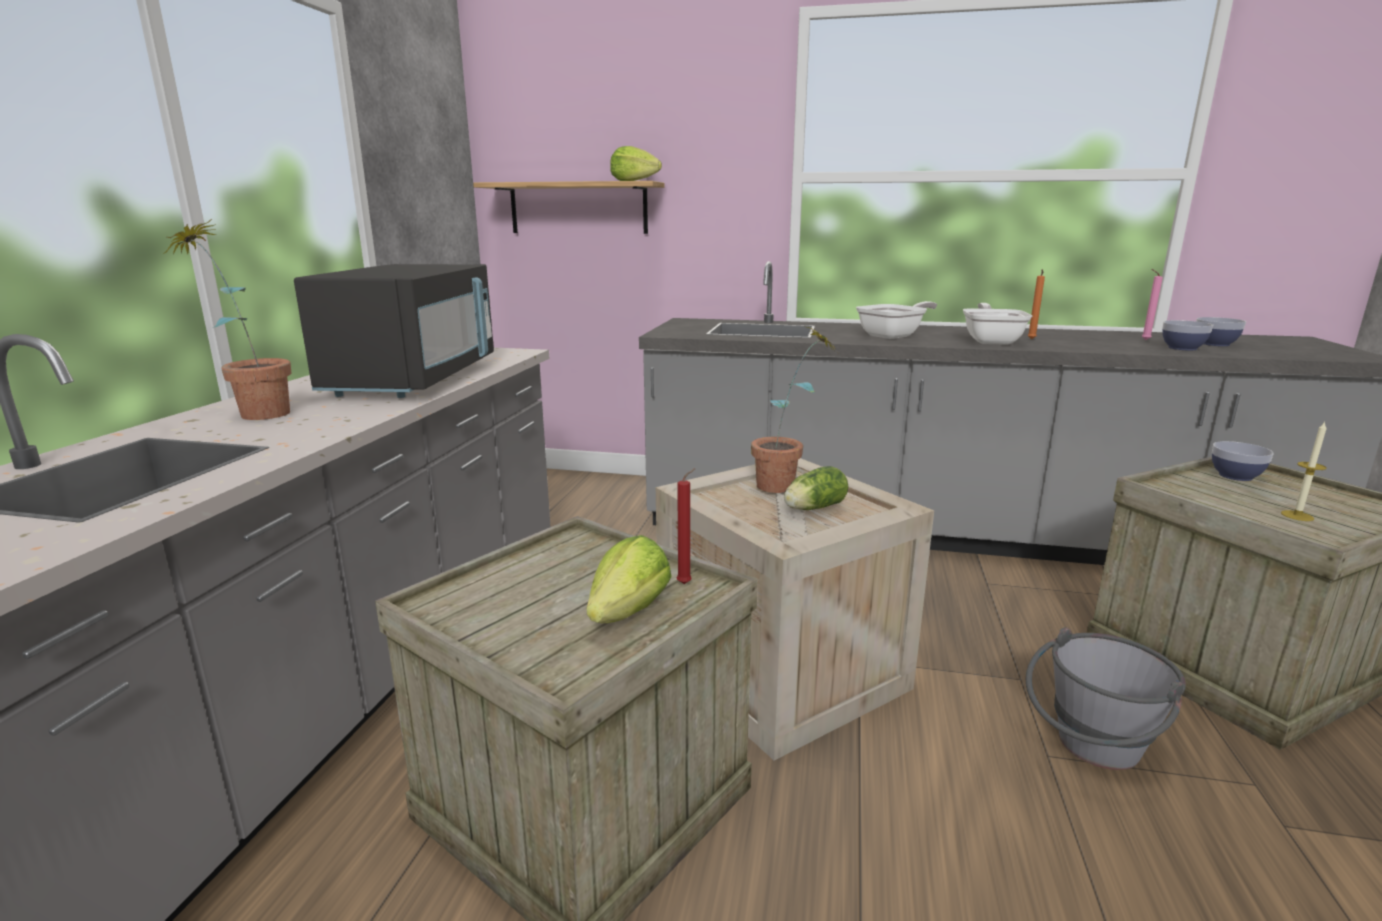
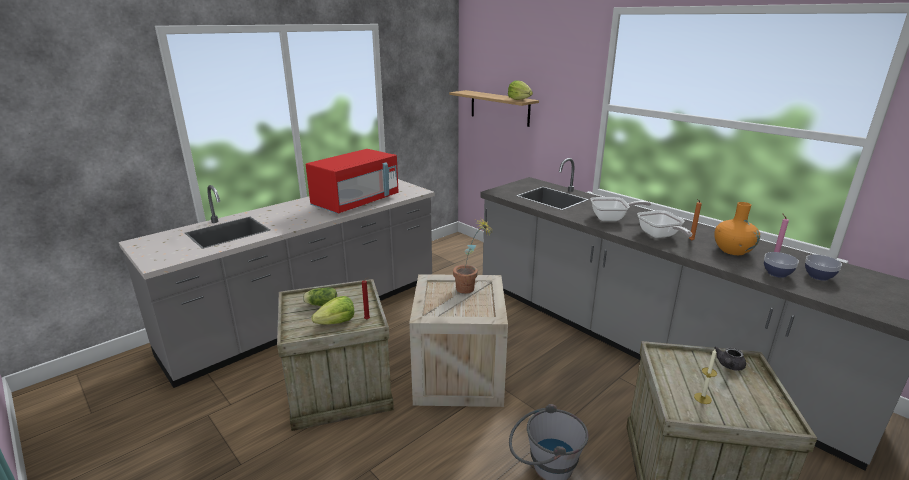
camera: 35 degrees right, 5 degrees up
(254, 413) = (287, 211): potted plant -> none
(415, 379) = (356, 202): black microwave -> red microwave
(812, 508) = (460, 305): lettuce -> lettuce (320, 305)
(991, 341) = (660, 236): frying pan -> frying pan turned 120 degrees clockwise
(1091, 340) = (732, 250): none -> orange vase
(1235, 476) = (729, 366): bowl -> grey teapot

